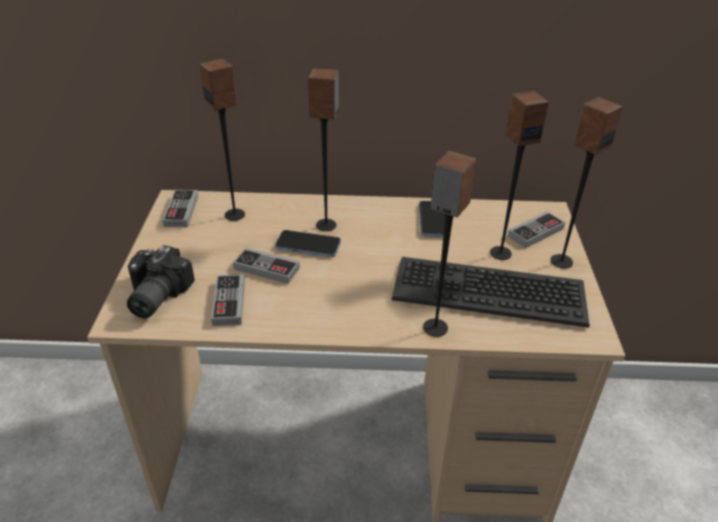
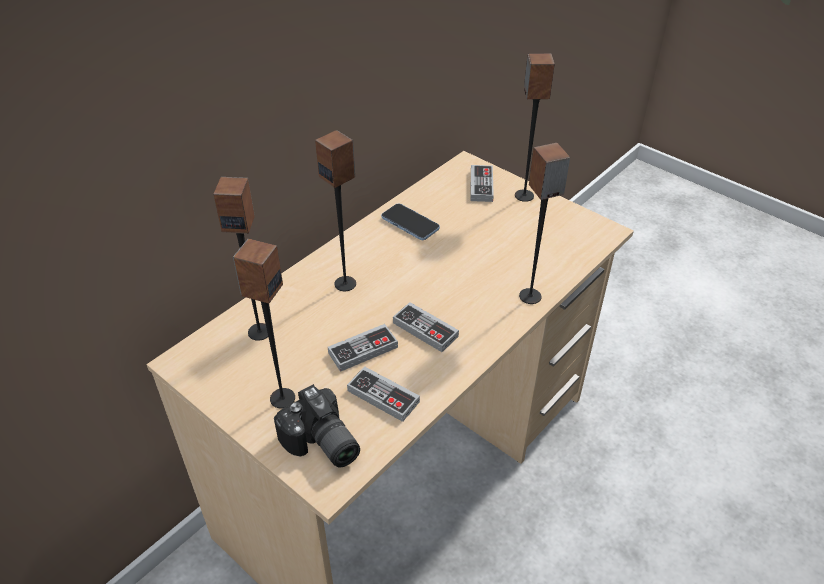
camera: 50 degrees left, 5 degrees up
(181, 211) = (206, 365): game controller -> game controller (425, 329)
(308, 245) = (360, 309): phone -> none
(489, 291) = (519, 247): keyboard -> none
(500, 253) = (485, 216): speaker -> speaker (282, 398)

